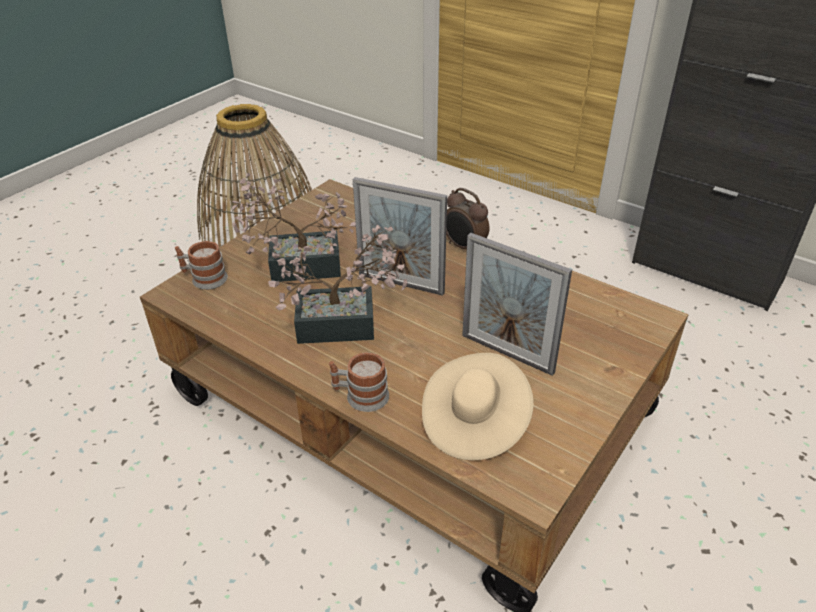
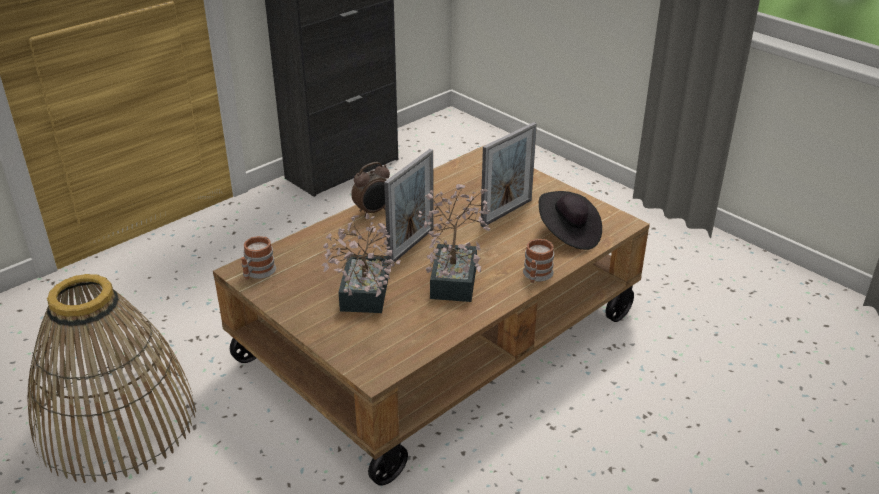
camera: 80 degrees left, 5 degrees down
(204, 278) = (359, 354): mug -> mug (257, 273)
(474, 423) = (568, 234): beige hat -> black hat

